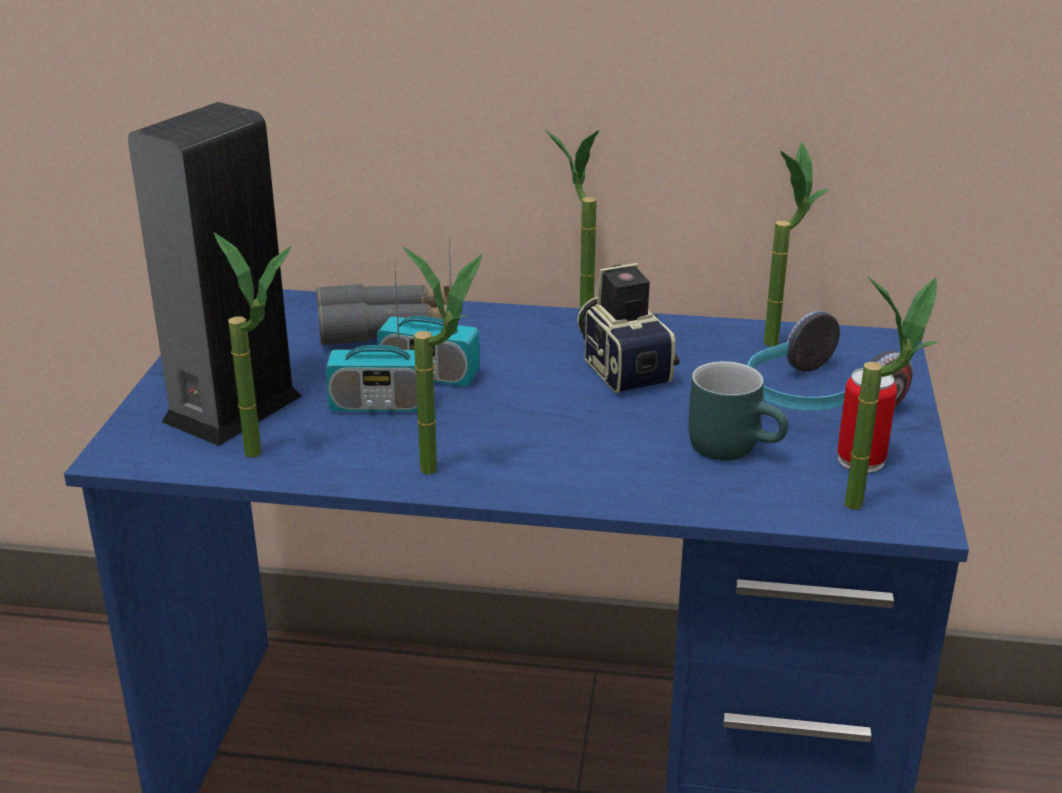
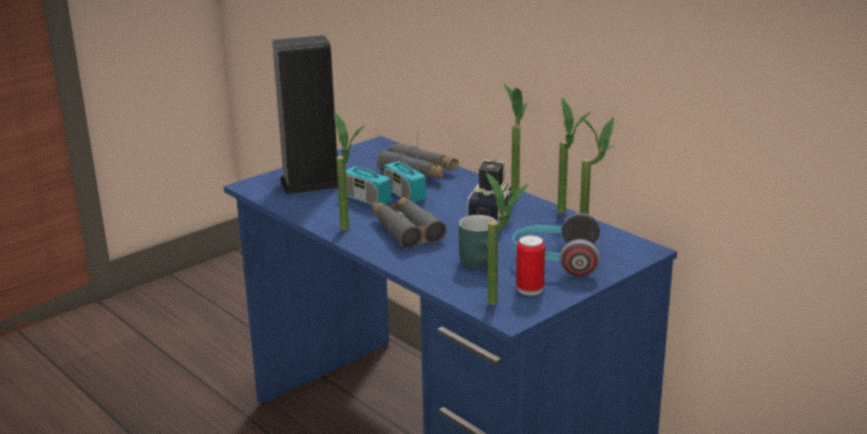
camera: 40 degrees right, 5 degrees down
(270, 455) = (298, 203): potted plant -> potted plant (568, 214)
(533, 435) = (406, 230): none -> grey binoculars

